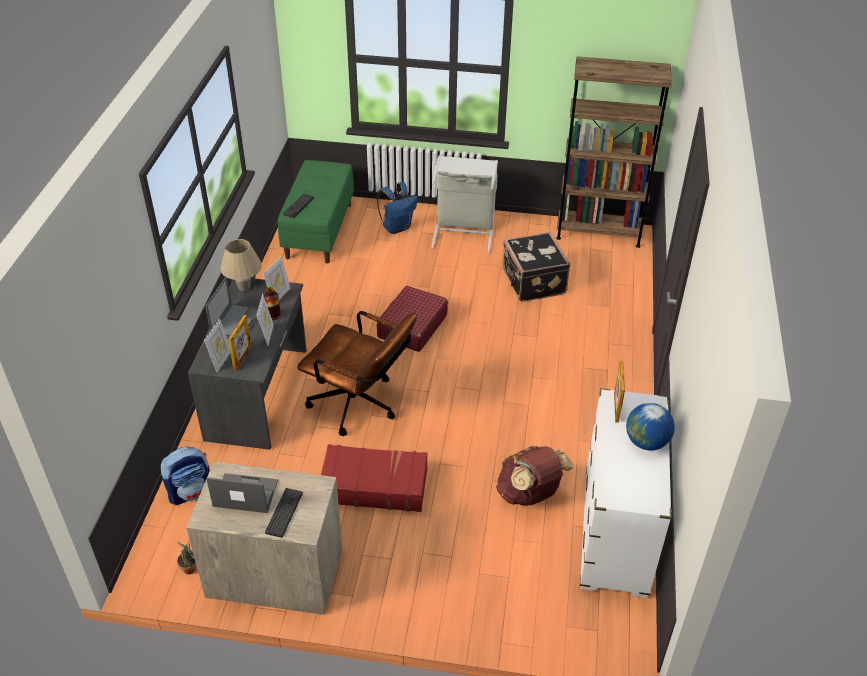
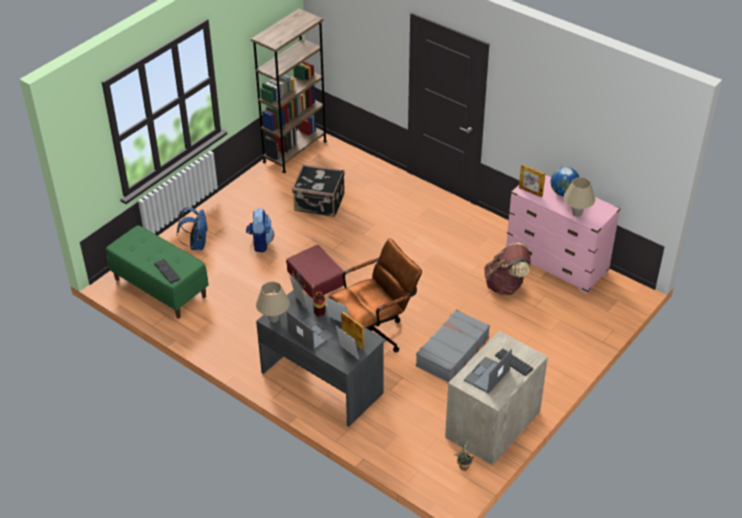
camera: 60 degrees left, 0 degrees up
(191, 491) = (394, 447): backpack -> backpack (260, 243)
(374, 485) = (452, 352): red suitcase -> grey suitcase
(463, 233) = (235, 213): grey laundry basket -> none
(614, 471) = (577, 213): none -> beige table lamp
(615, 533) = (556, 263): white dresser -> pink dresser

